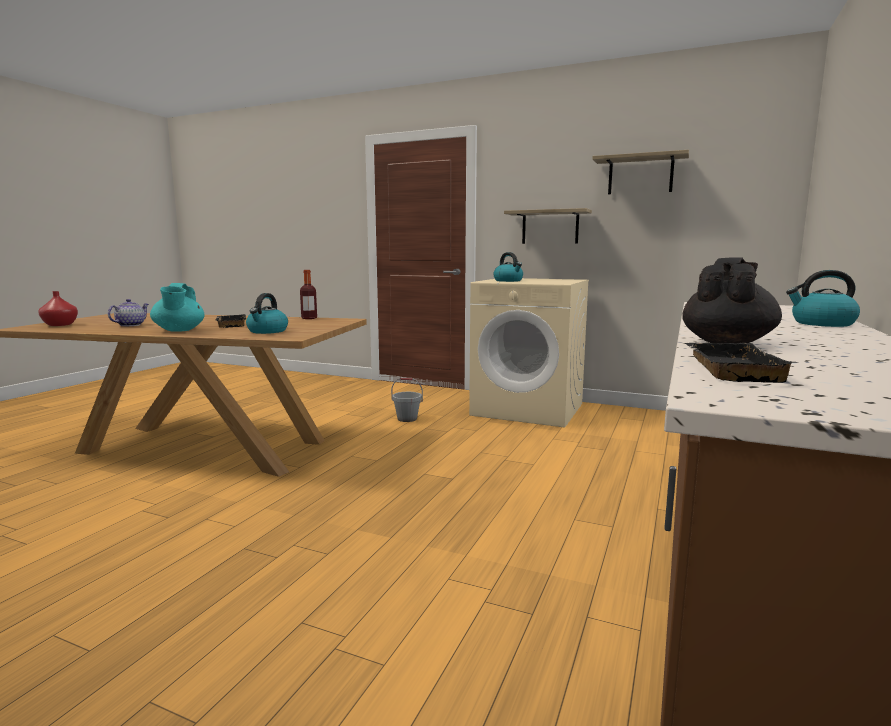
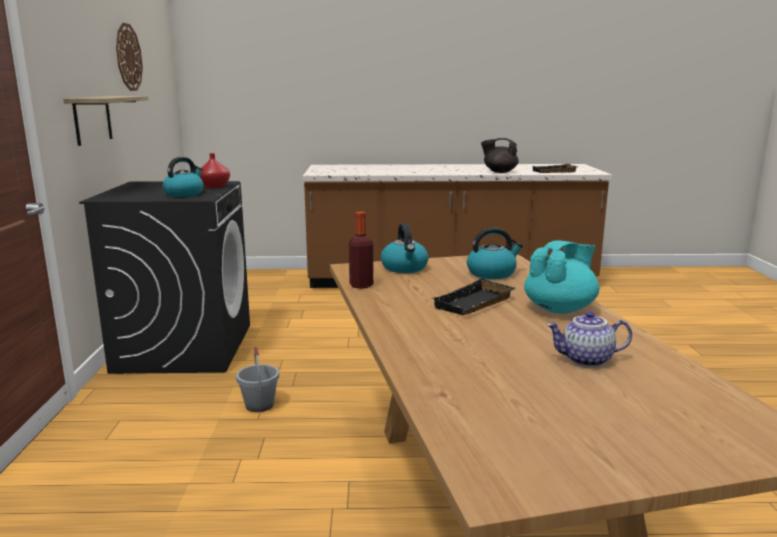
camera: 115 degrees left, 5 degrees up
(61, 325) = (700, 427): red vase -> red vase (214, 187)
(528, 409) = (184, 347): beige washing machine -> black washing machine
(640, 175) = (128, 57): shelf -> wall clock
(821, 323) = (411, 166): kettle -> kettle (405, 268)

